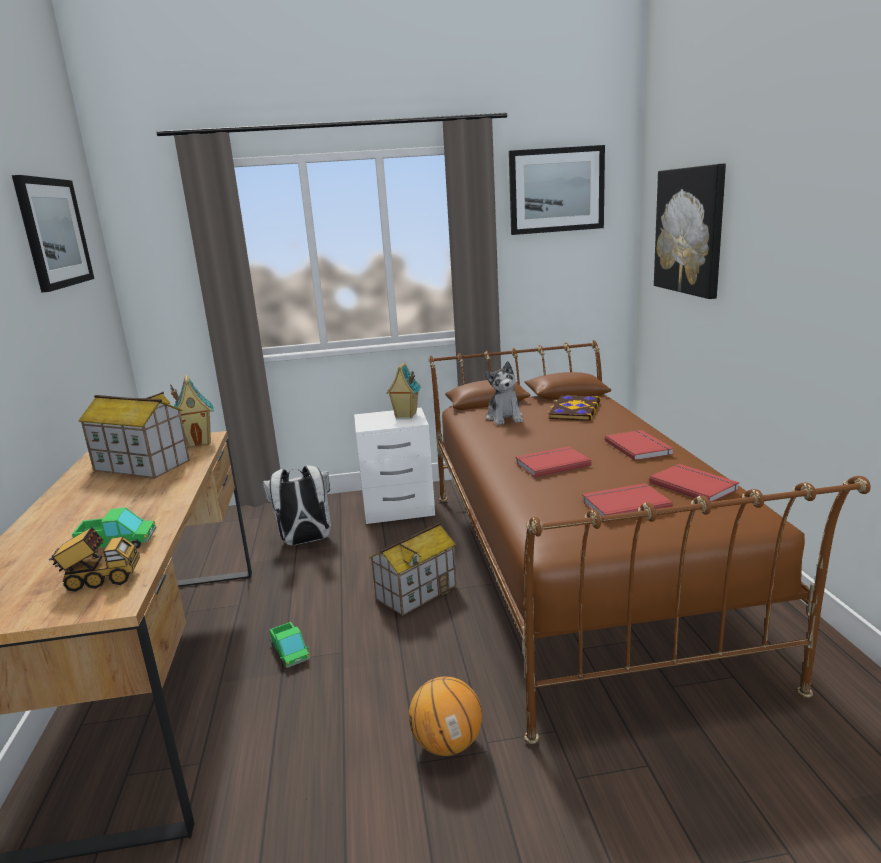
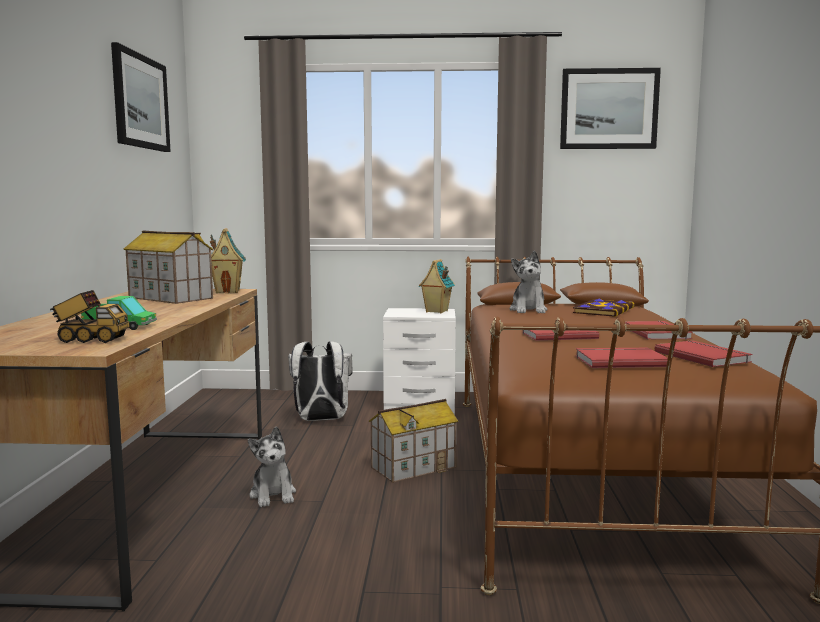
camera: 10 degrees right, 10 degrees down
(290, 652) = (273, 495): toy truck -> plush toy
(447, 744) = (399, 582): basketball -> none
(690, 231) = (739, 141): picture -> none

